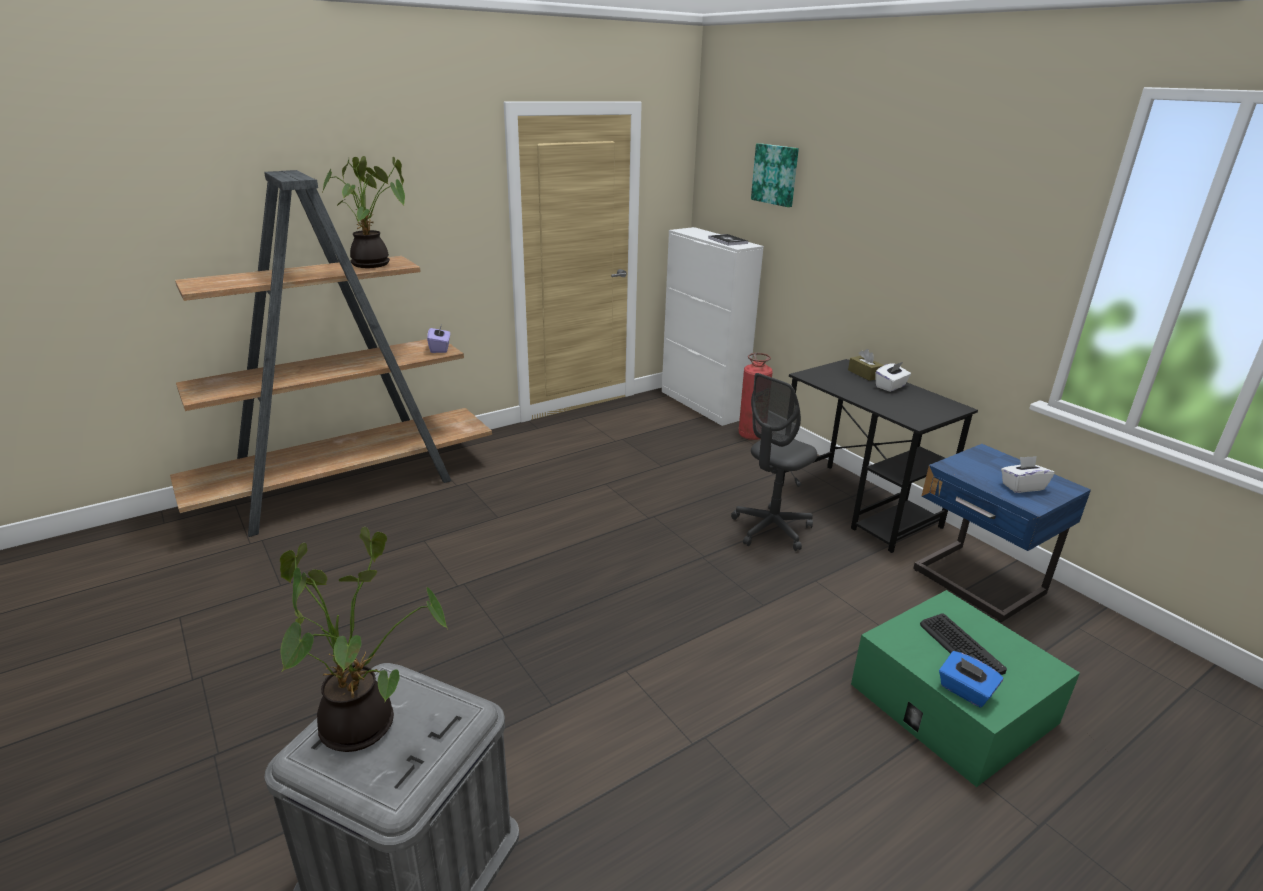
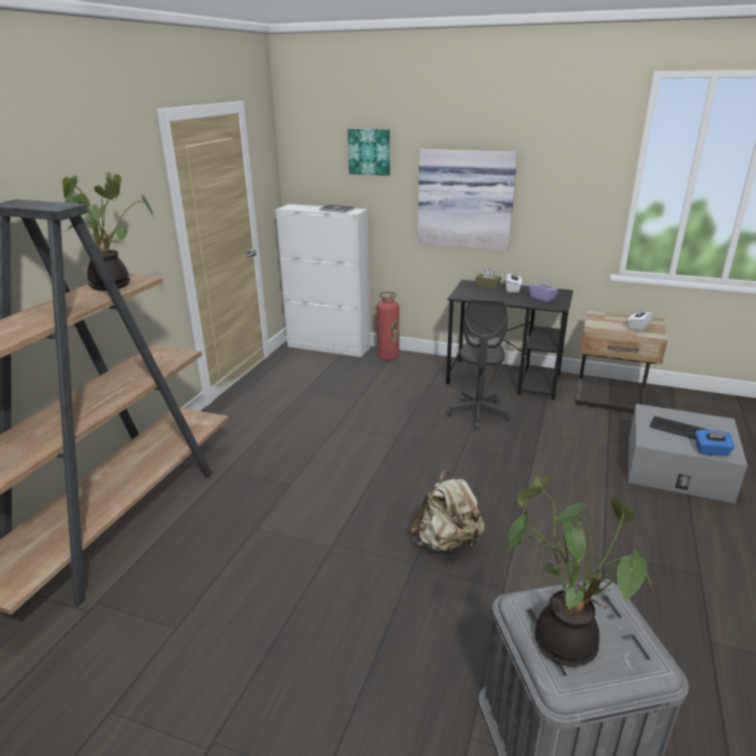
camera: 35 degrees left, 0 degrees up
(440, 348) = (173, 353): purple tissue box -> purple tissue box (542, 298)
(557, 636) = (447, 543): none -> beige backpack
(868, 252) = (466, 199): none -> picture
(952, 703) = (677, 467): green storage box -> grey storage box
(976, 584) = (610, 399): blue nightstand -> beige nightstand

